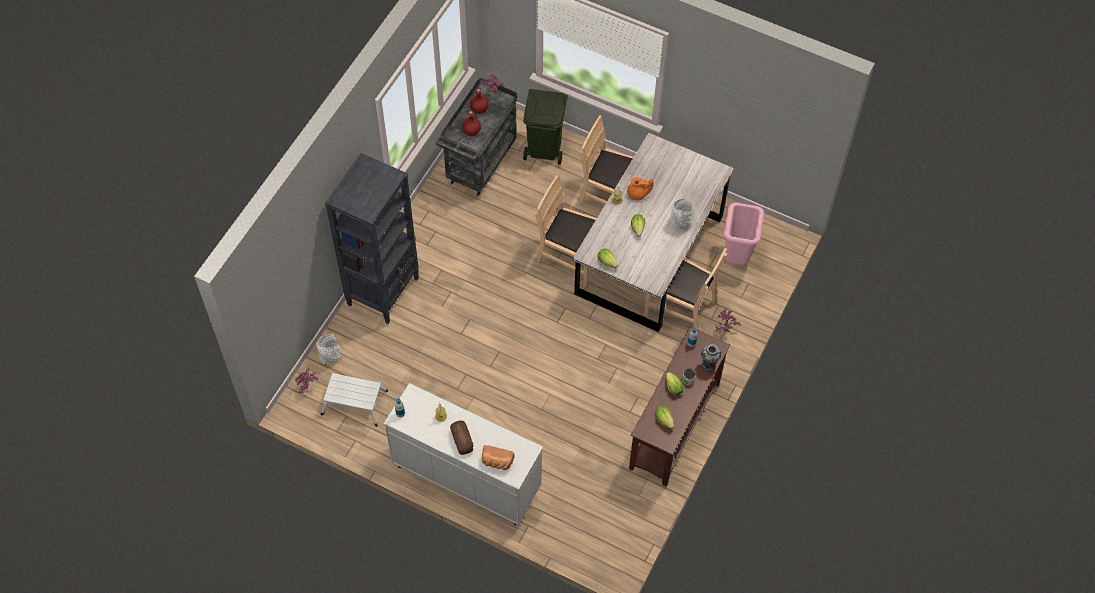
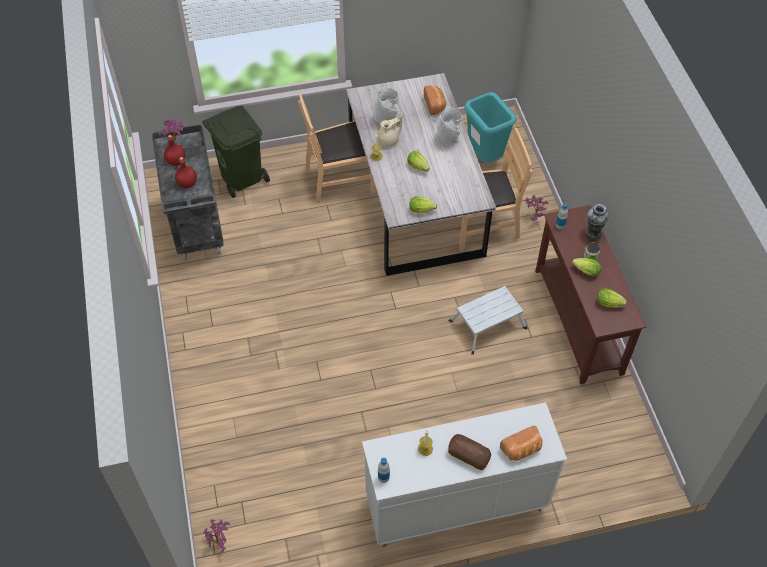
camera: 40 degrees left, 5 degrees down
(331, 357) = (215, 494): grey vase -> grey vase (386, 119)
(354, 402) = (280, 519): white step ladder -> white step ladder (487, 324)
(384, 291) = (210, 395): black bookcase -> none
(571, 257) = (353, 248): brown chair -> none
(638, 194) = (389, 140): orange teapot -> beige teapot
(699, 190) = (435, 105): none -> bread
(736, 257) = (485, 159): pink trash can -> turquoise trash can

